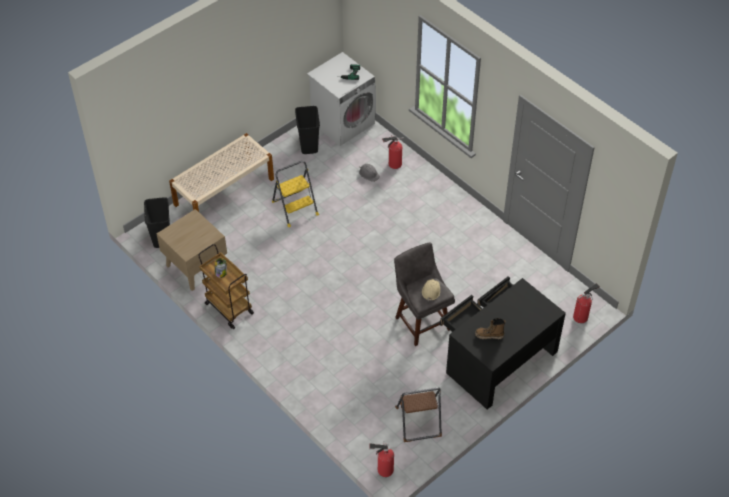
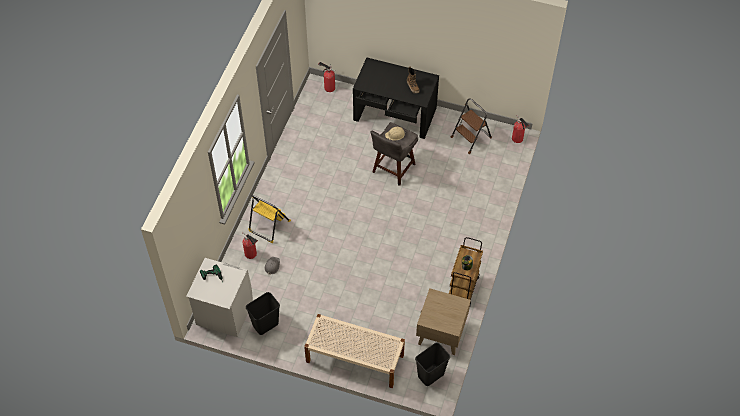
camera: 120 degrees left, 5 degrees up
(294, 206) = (338, 299): yellow step ladder -> yellow step ladder (268, 226)

